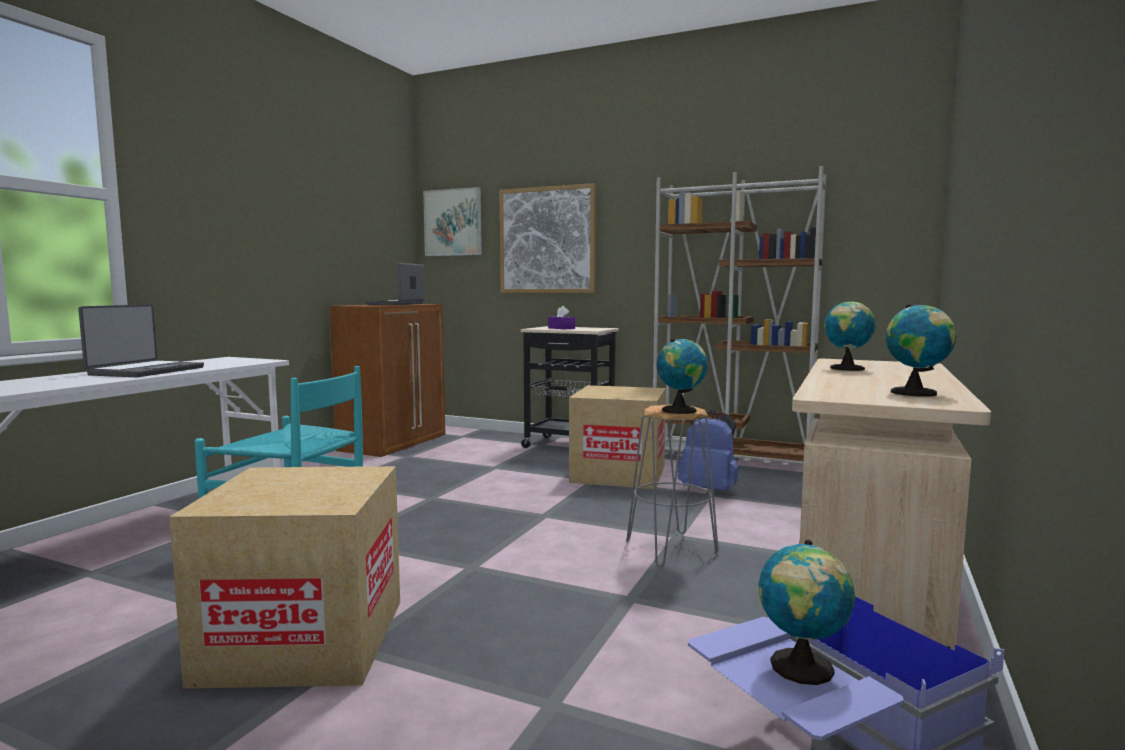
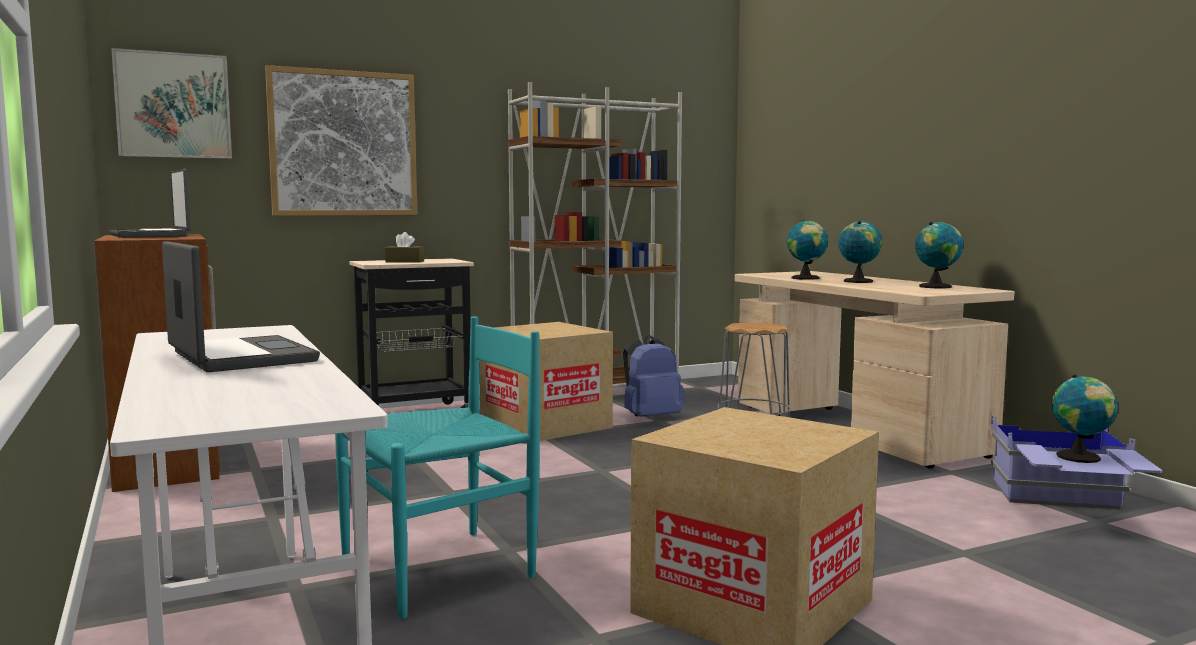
camera: 50 degrees left, 0 degrees up
(561, 328) = (404, 262): purple tissue box -> brown tissue box
(681, 410) = (765, 325): globe -> globe (858, 281)

